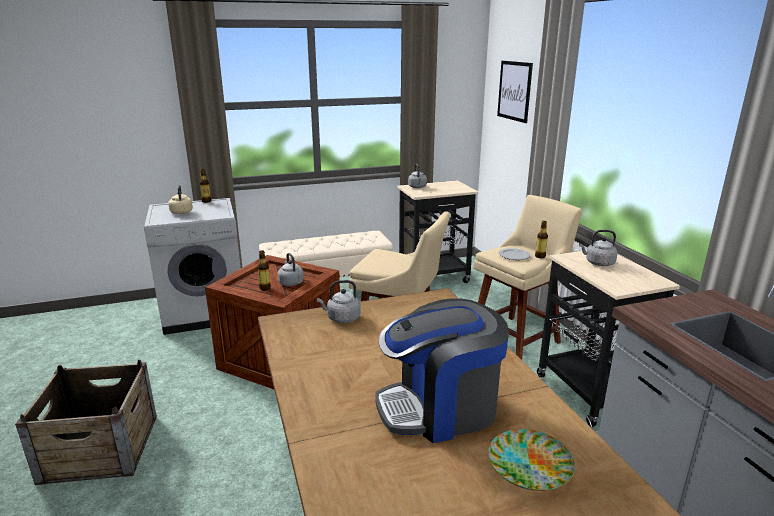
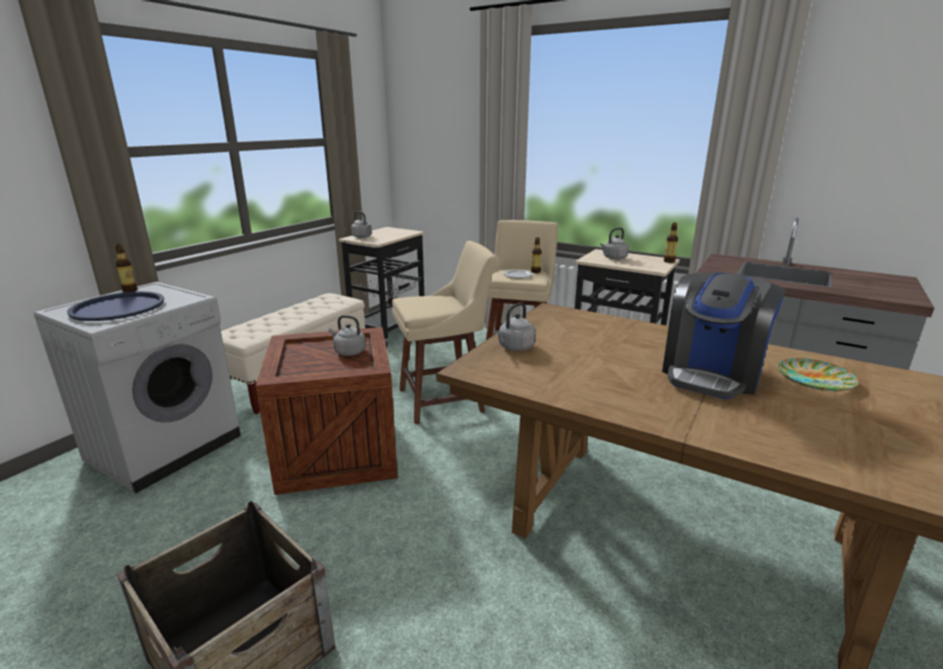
camera: 40 degrees left, 0 degrees up
(181, 212) = (118, 307): beige kettle -> blue tray
(265, 288) = (330, 365): bottle -> bottle (669, 261)
(514, 91) = (436, 127): picture -> none

